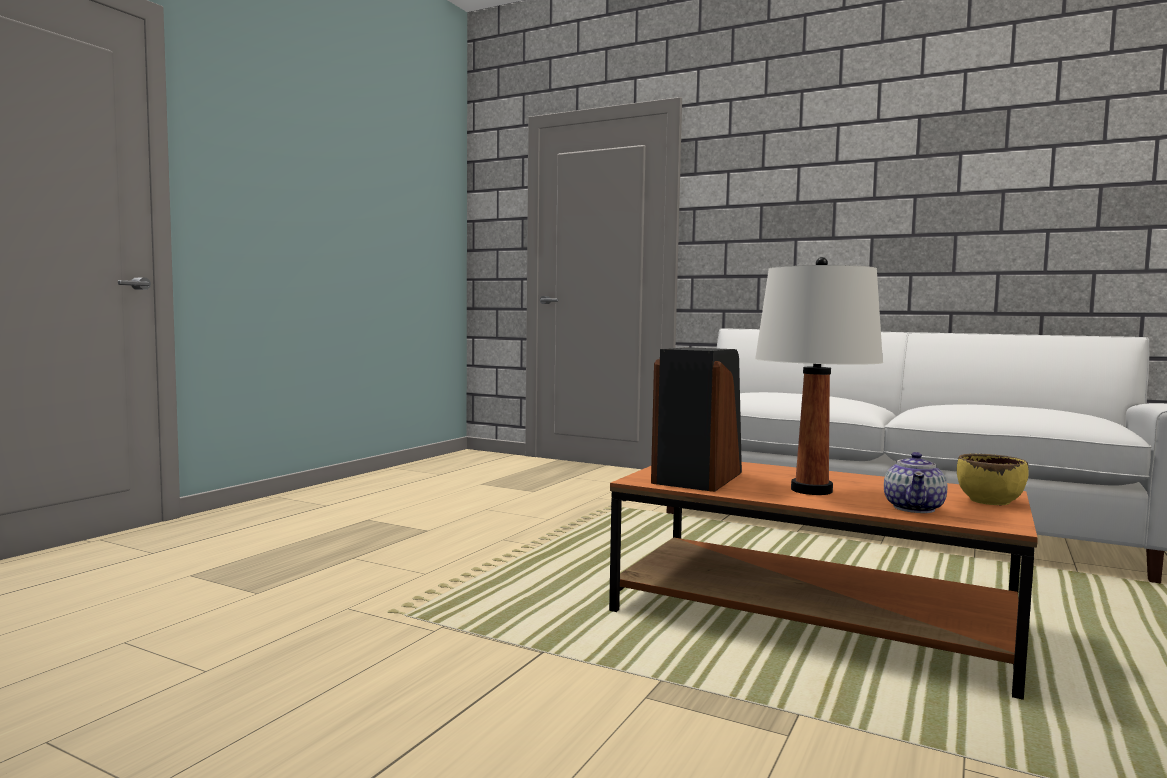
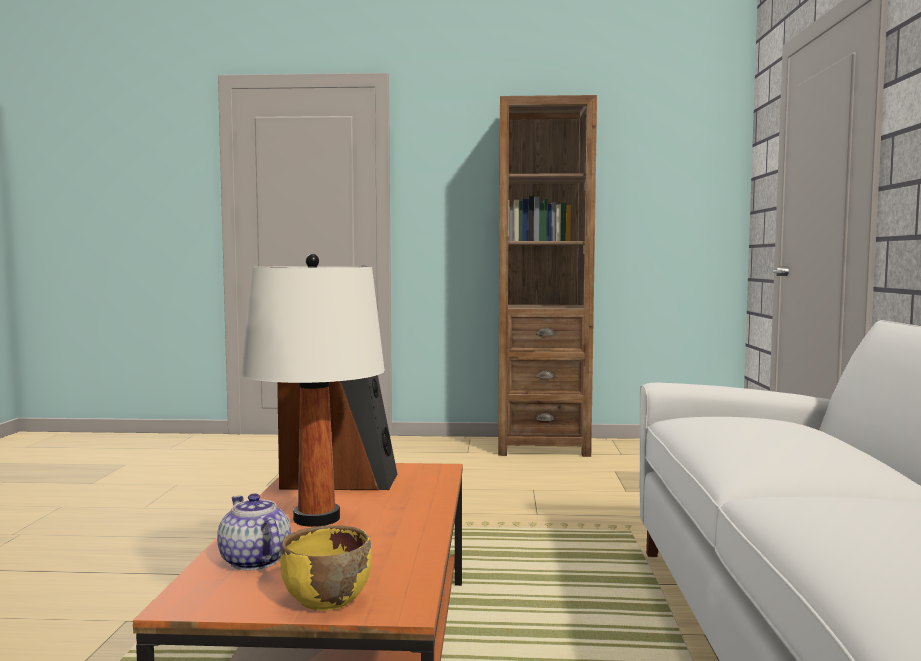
camera: 65 degrees right, 0 degrees up
(367, 485) = (542, 446): none -> brown bookcase
(914, 508) = (254, 561): teapot -> teapot turned 60 degrees clockwise

